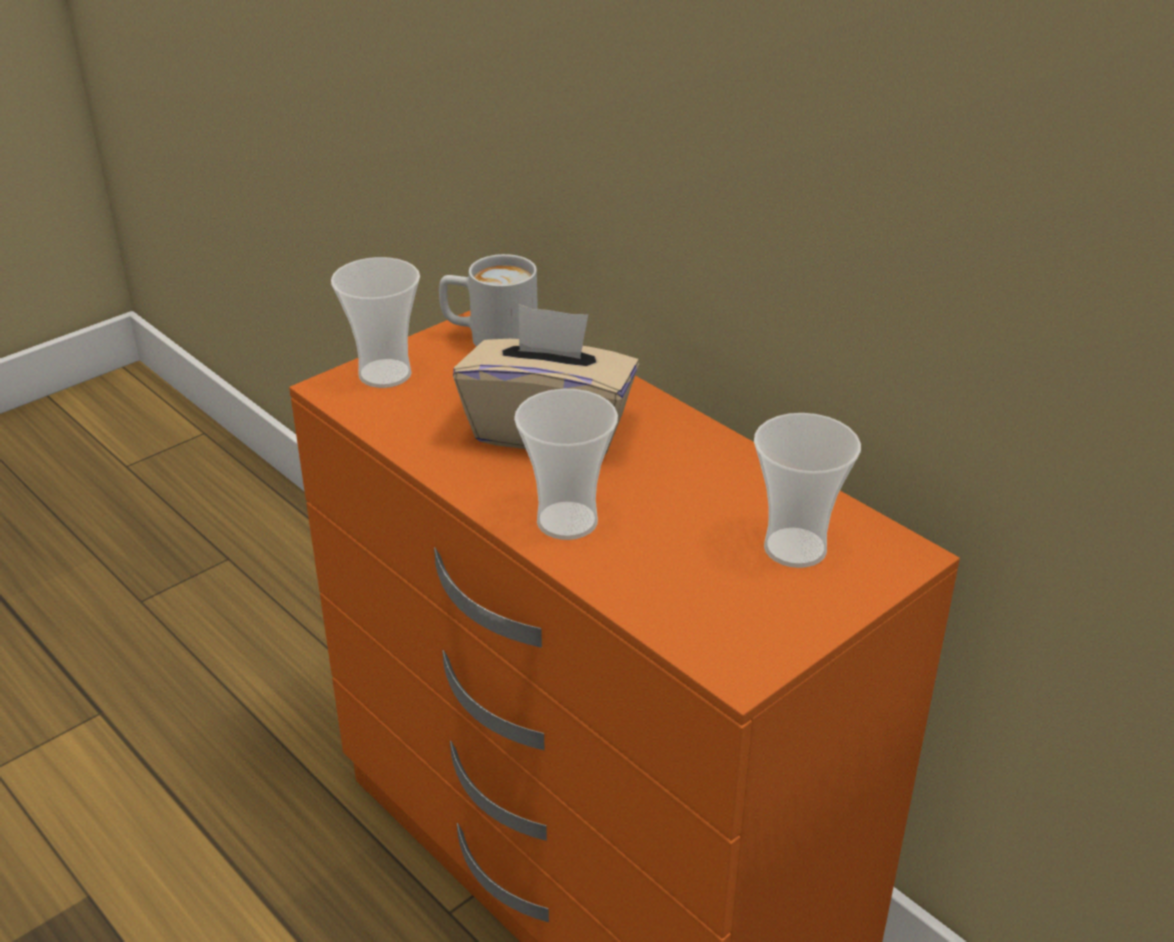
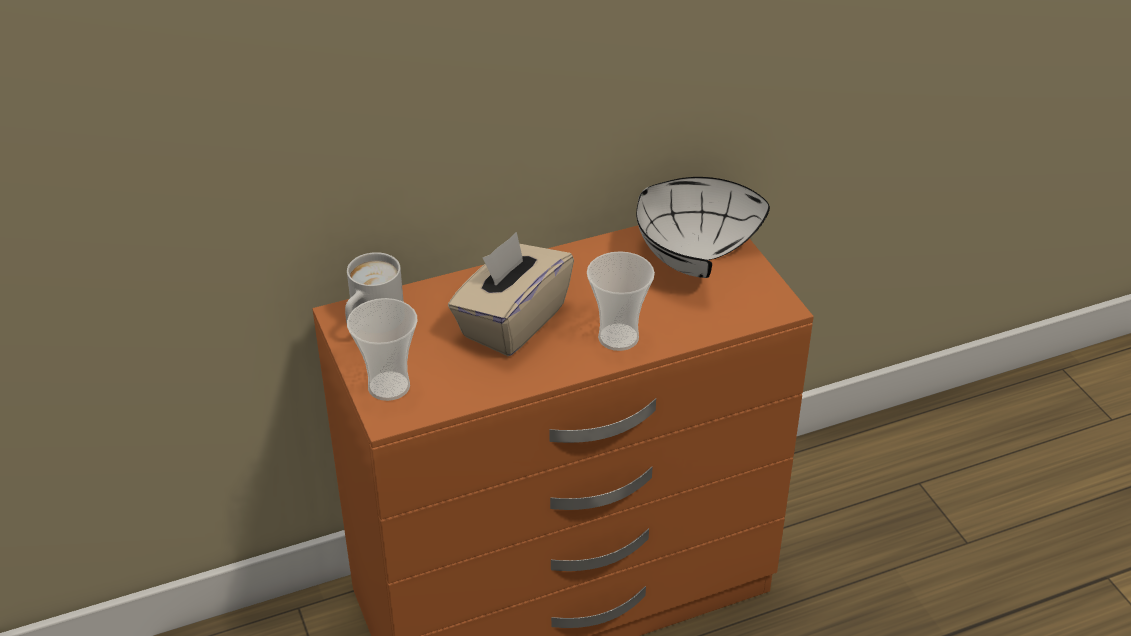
camera: 70 degrees left, 5 degrees up
(795, 548) = (688, 257): cup -> white bowl

